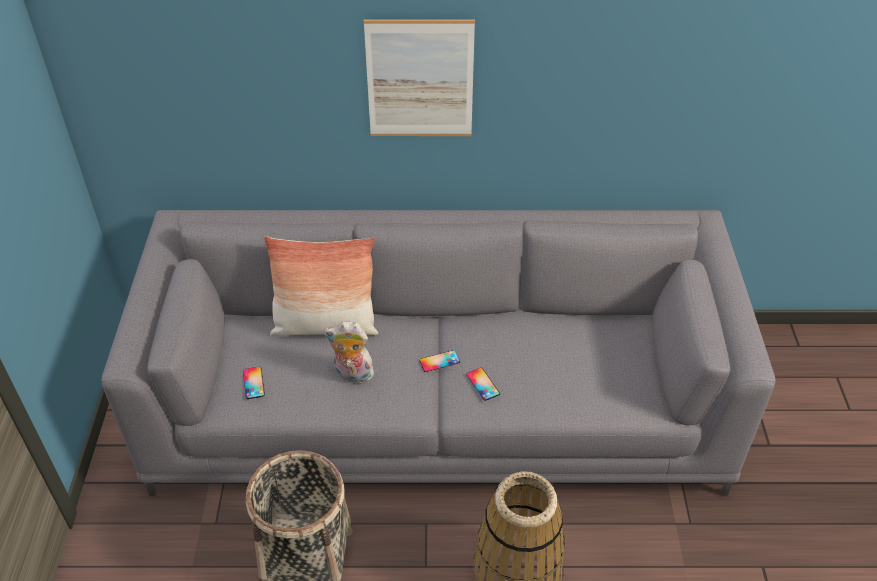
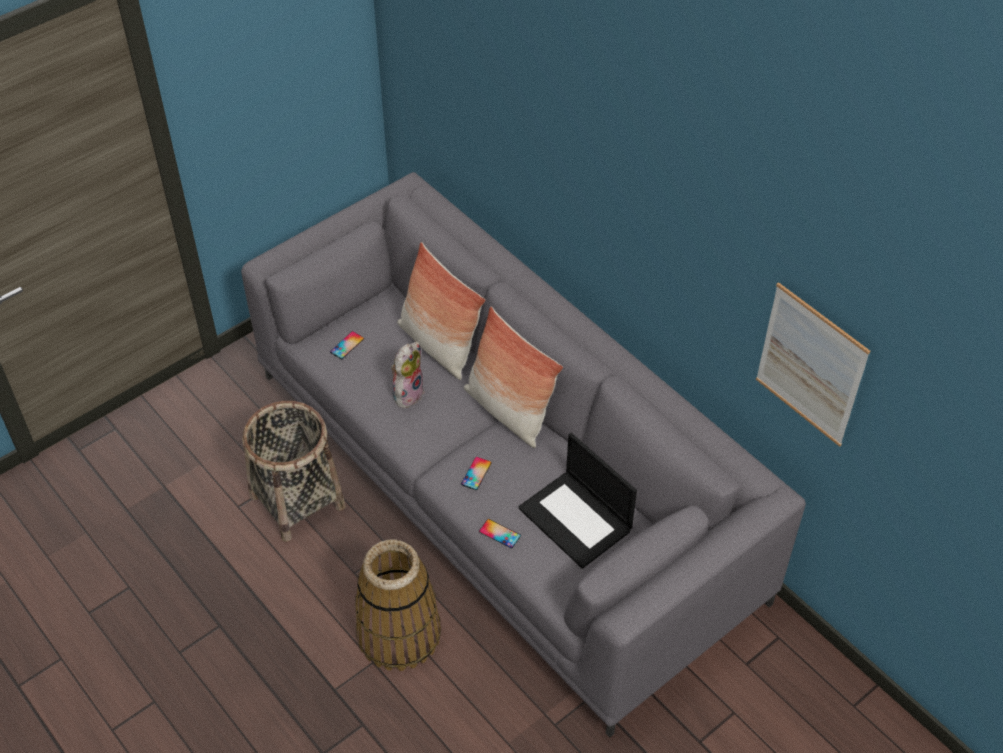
camera: 50 degrees right, 5 degrees up
(352, 375) = (407, 393): plush toy -> plush toy turned 60 degrees clockwise
(420, 79) = (592, 196): picture -> picture (810, 365)
(439, 327) = (508, 411): none -> pillow
(439, 361) = (473, 433): phone -> phone (500, 533)
(588, 352) = (577, 519): none -> laptop

